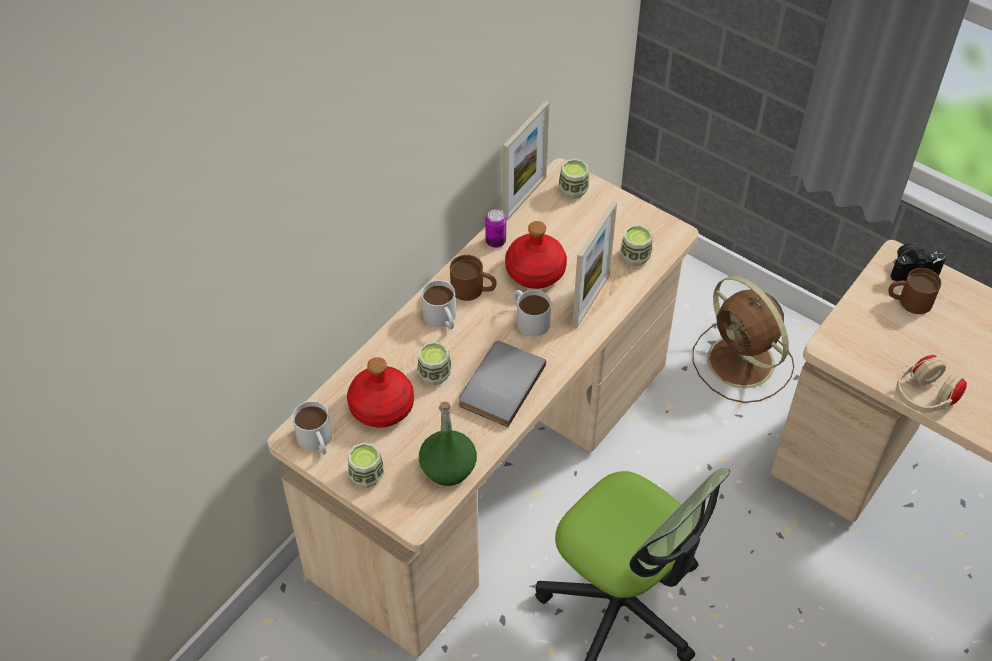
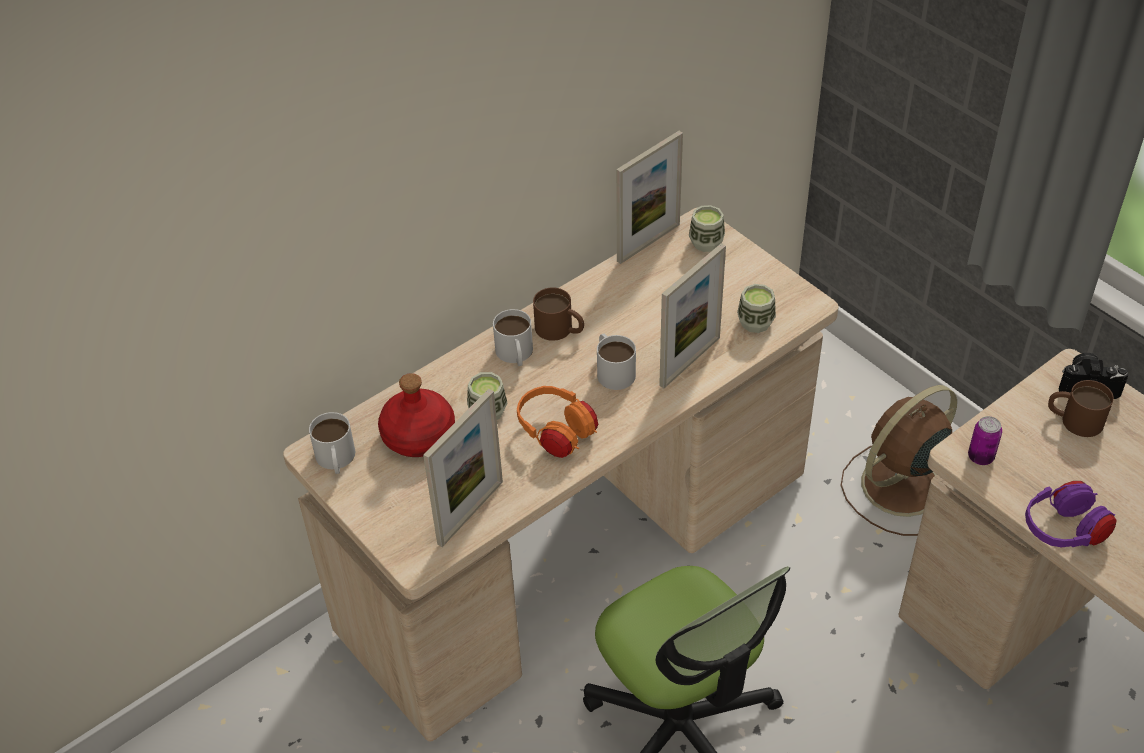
camera: 15 degrees right, 5 degrees down
(366, 475) = (378, 505): cup -> none
(448, 467) = (470, 512): green bottle -> picture frame
(495, 242) = (601, 283): can -> can (980, 457)
(499, 384) = (556, 434): grey book -> orange headphones
(535, 272) = (635, 321): red bottle -> none
(743, 363) = (898, 487): brown fan -> brown fan turned 75 degrees clockwise
(925, 397) = (1064, 531): beige headphones -> purple headphones

